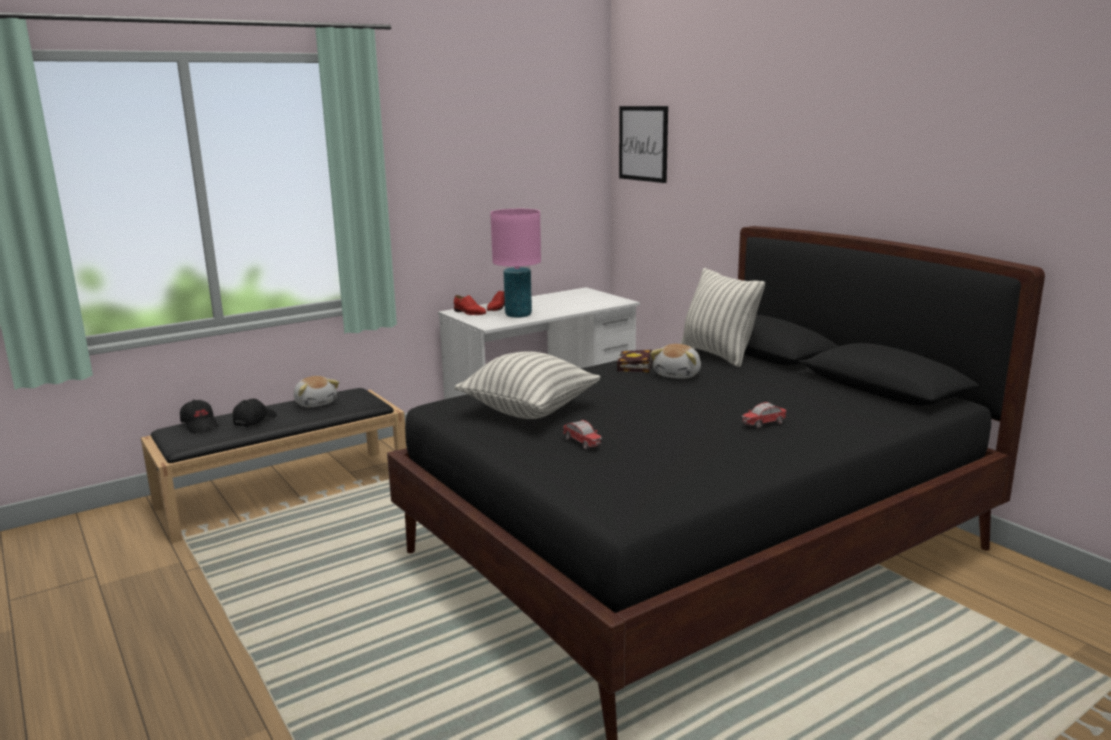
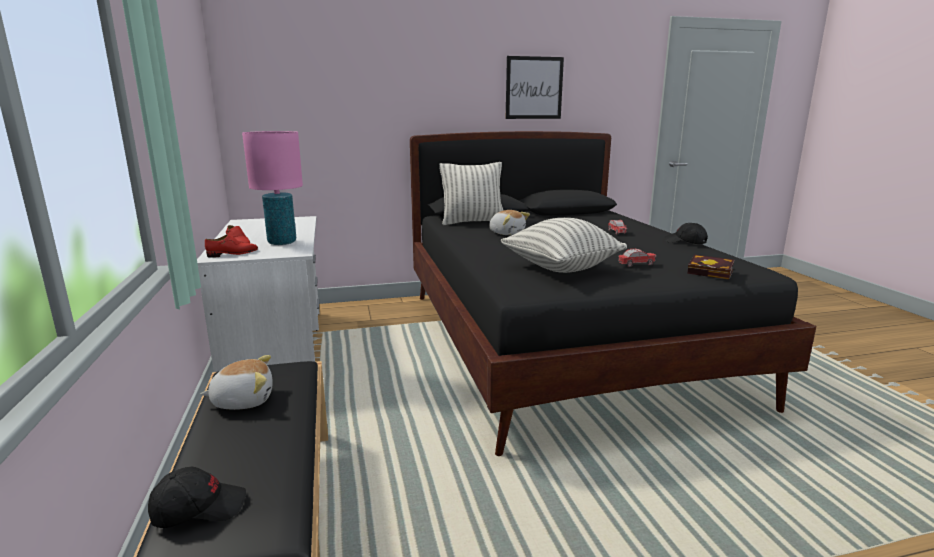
camera: 70 degrees left, 0 degrees up
(254, 420) = (251, 451): black cap -> black cap (685, 242)
(635, 366) = (477, 237): book -> book (712, 272)
(643, 143) = (266, 76): picture -> picture (534, 88)

